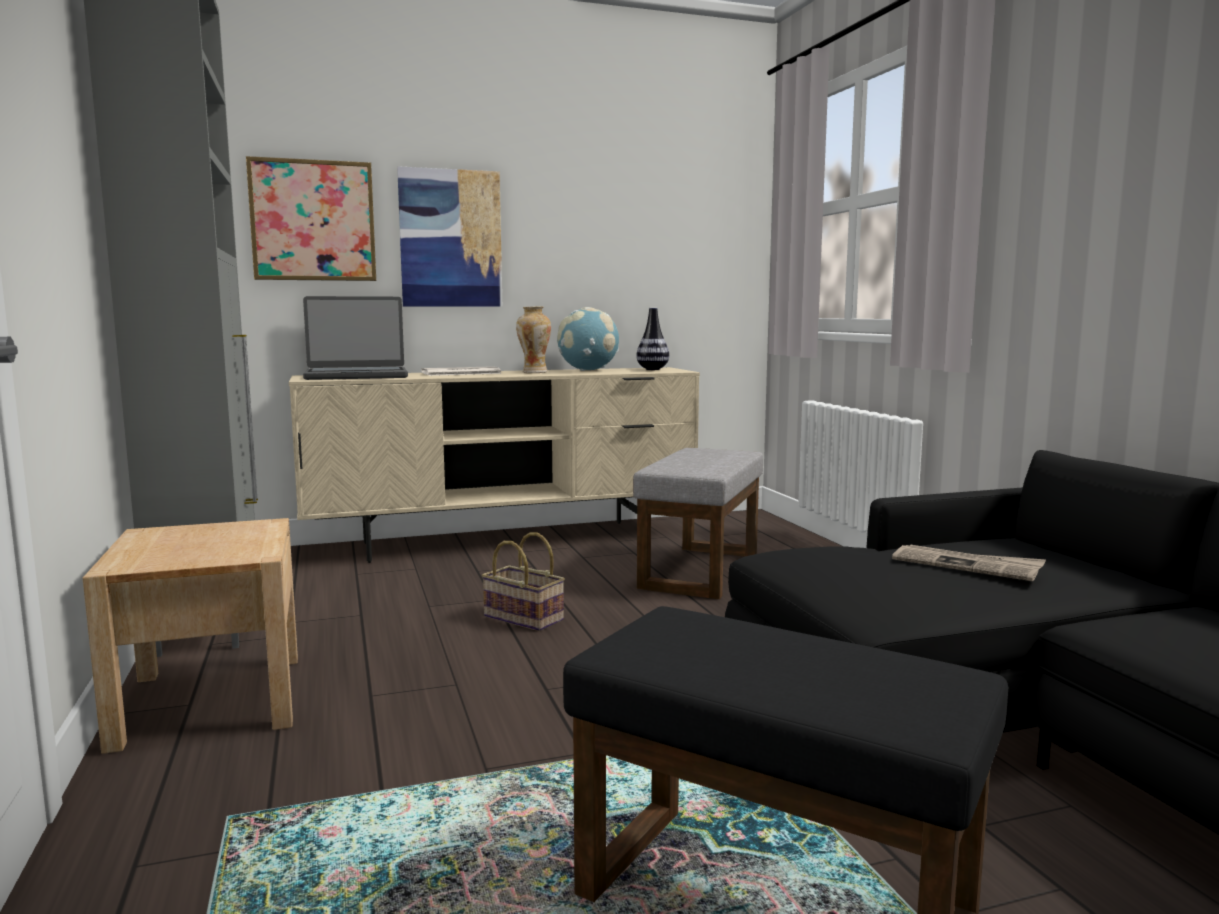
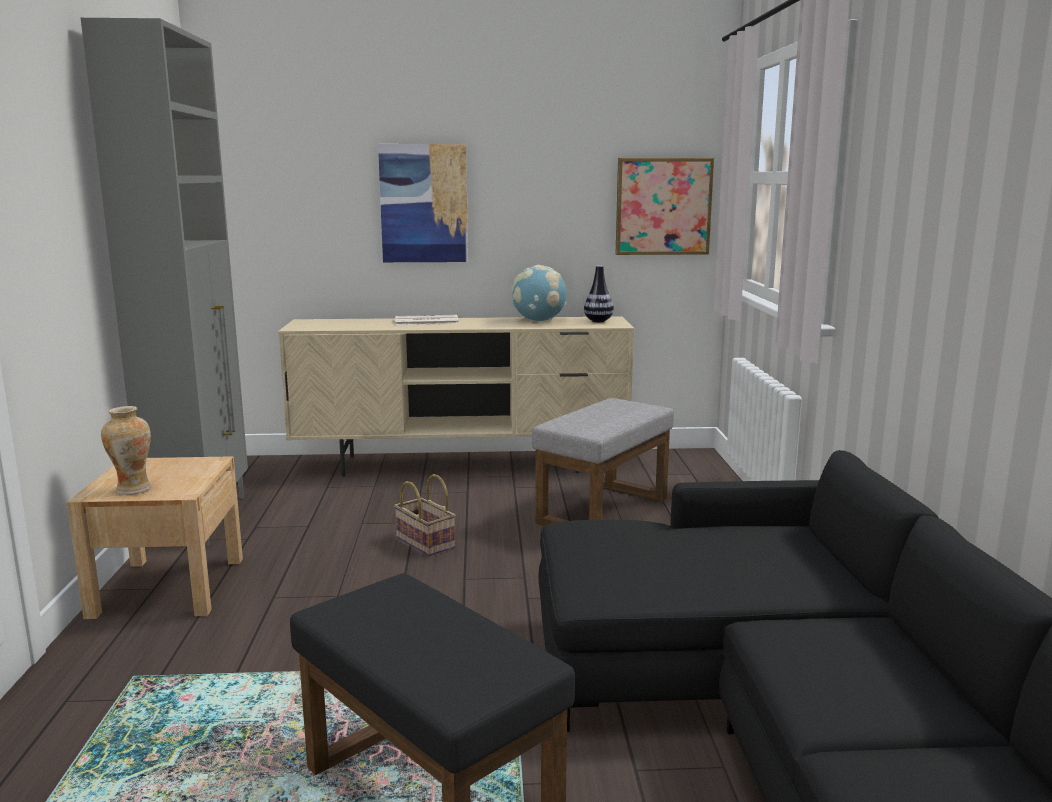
camera: 15 degrees right, 5 degrees up
(313, 221) = (310, 192): picture -> picture (663, 206)
(356, 376) = (338, 323): laptop -> none
(534, 372) = (487, 323): vase -> vase (132, 489)
(967, 565) = (710, 556): newspaper -> none

